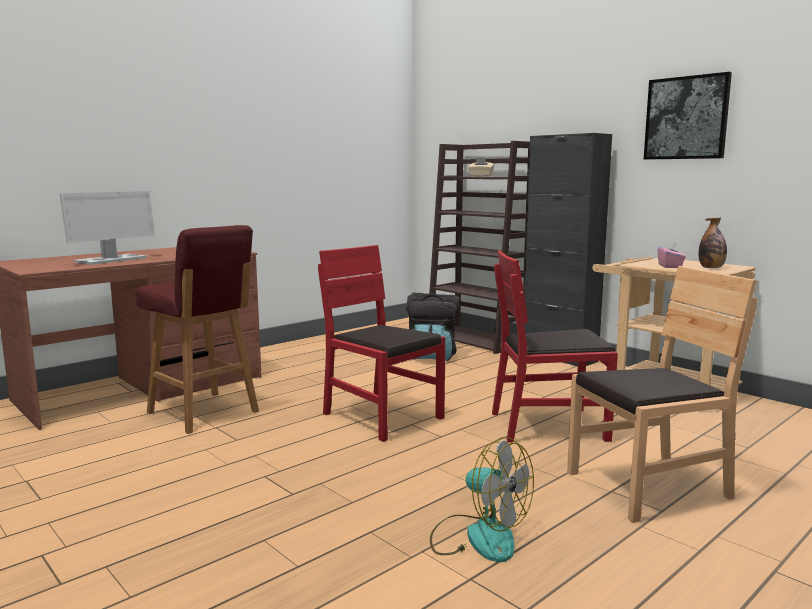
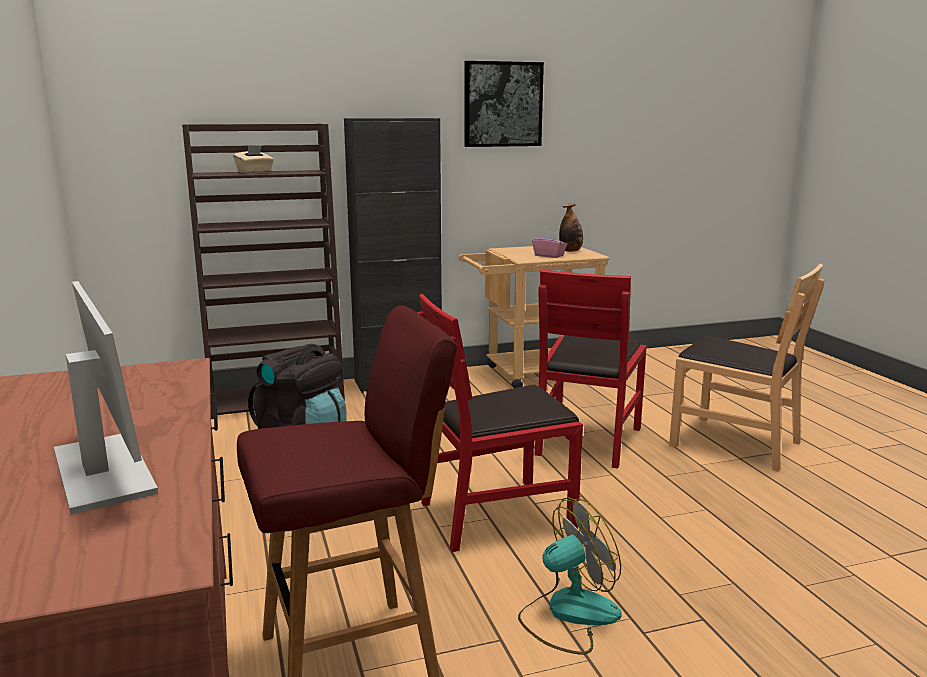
camera: 65 degrees left, 5 degrees up
(478, 536) = (817, 533): fan -> fan (568, 614)
(648, 486) = (735, 443): brown chair -> brown chair turned 120 degrees clockwise

